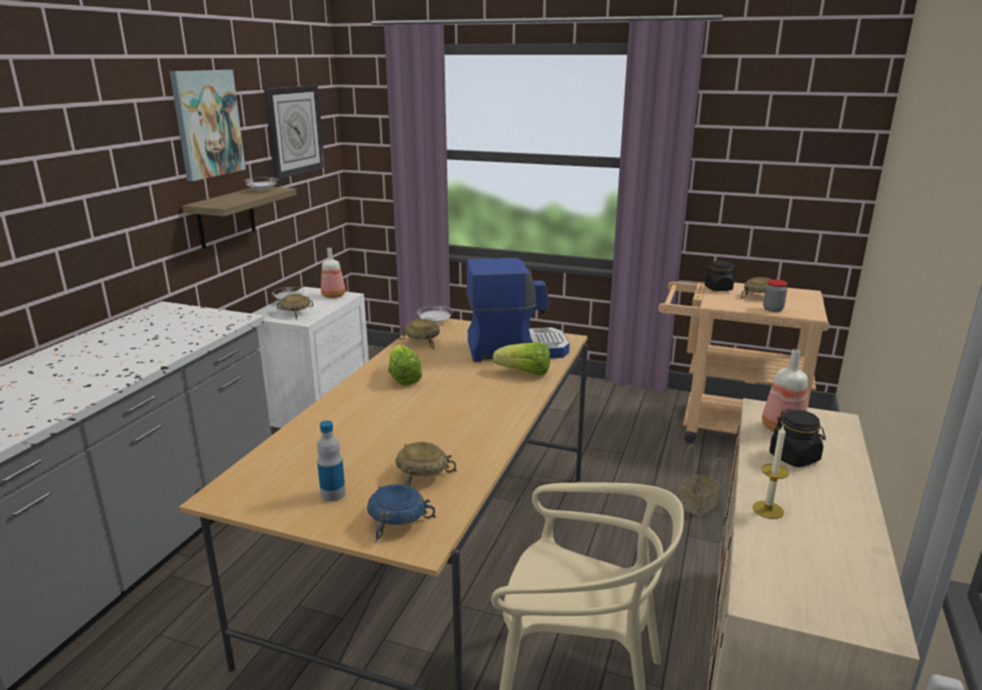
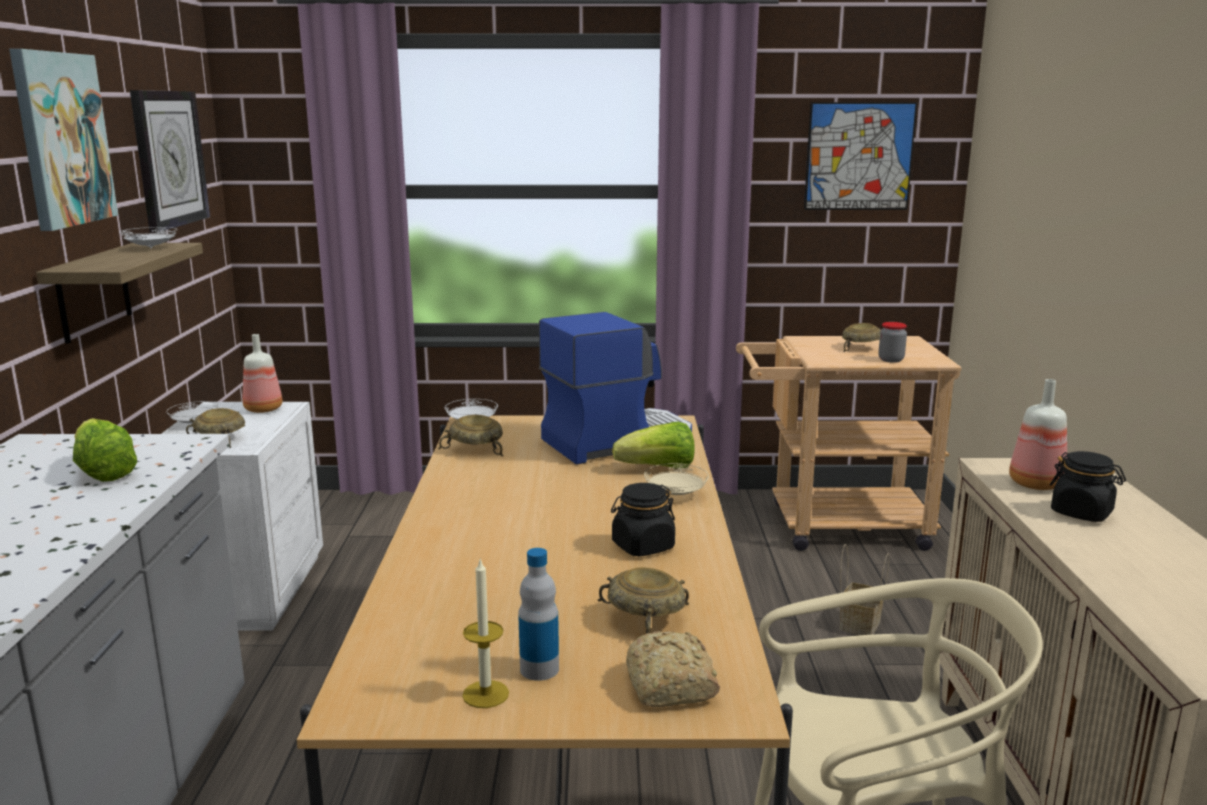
camera: 20 degrees left, 5 degrees down
(395, 522) = (669, 687): blue bowl -> bread
(403, 378) = (494, 498): lettuce -> lettuce (104, 472)
(519, 394) = (676, 495): none -> beige plate
(718, 289) = (808, 344): black jar -> black jar (642, 546)
(768, 510) = (1116, 574): candle -> candle (485, 694)
(786, 142) = (859, 156): none -> picture

